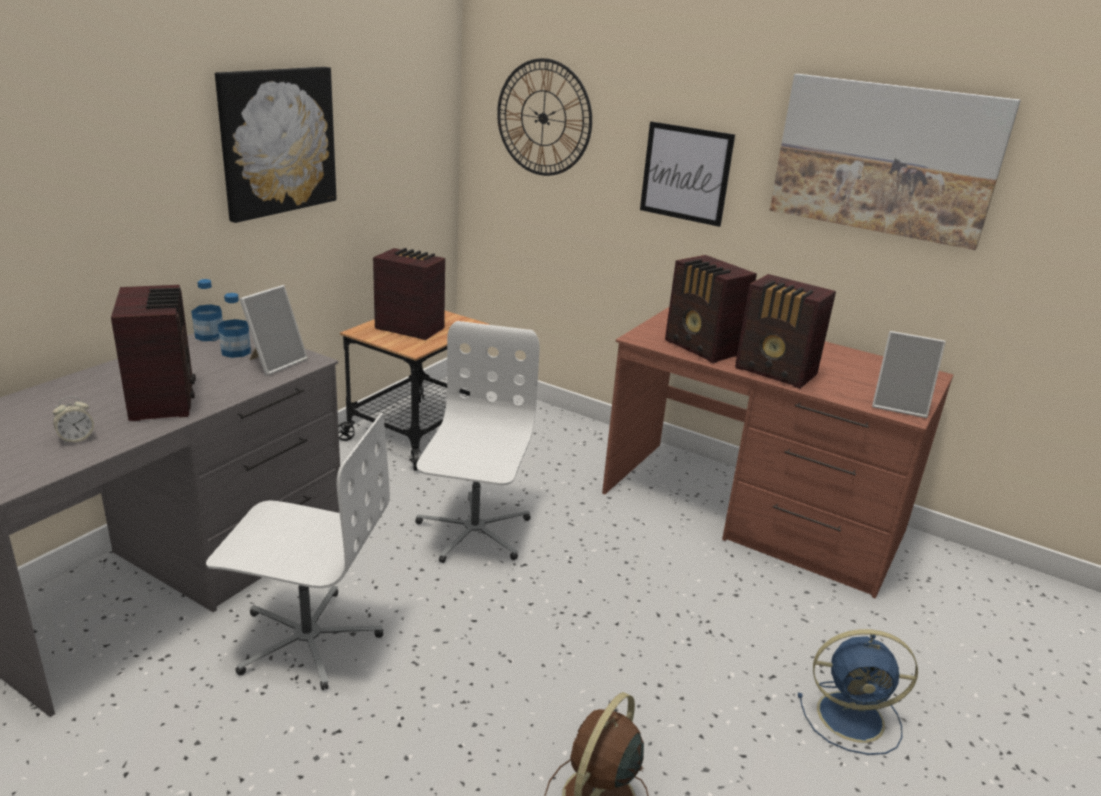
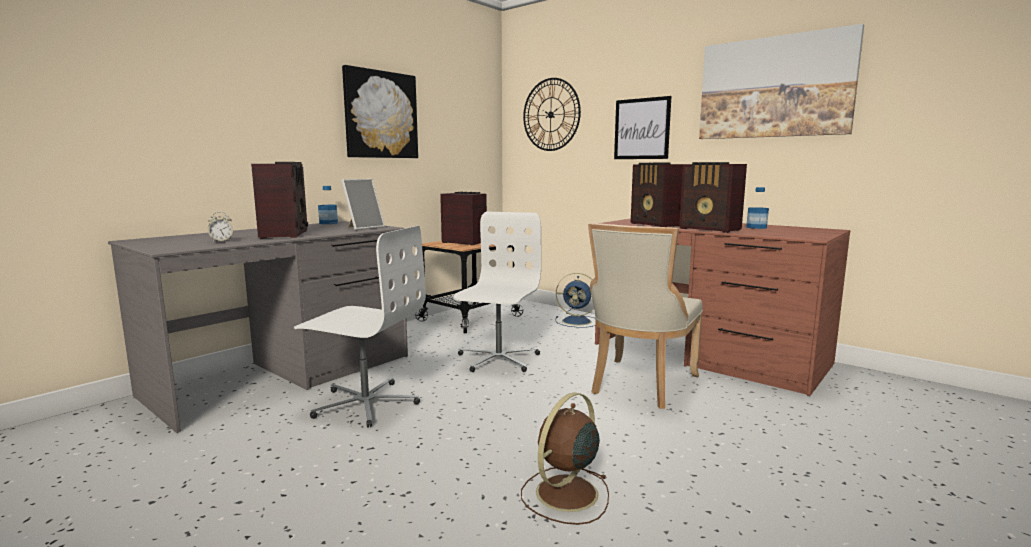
camera: 10 degrees right, 15 degrees down
(236, 351) = (341, 226): bottle -> bottle (756, 227)
(669, 584) = (640, 385): none -> beige chair
(853, 717) = (793, 457): blue fan -> blue fan (578, 321)
(899, 406) = (805, 236): picture frame -> none

